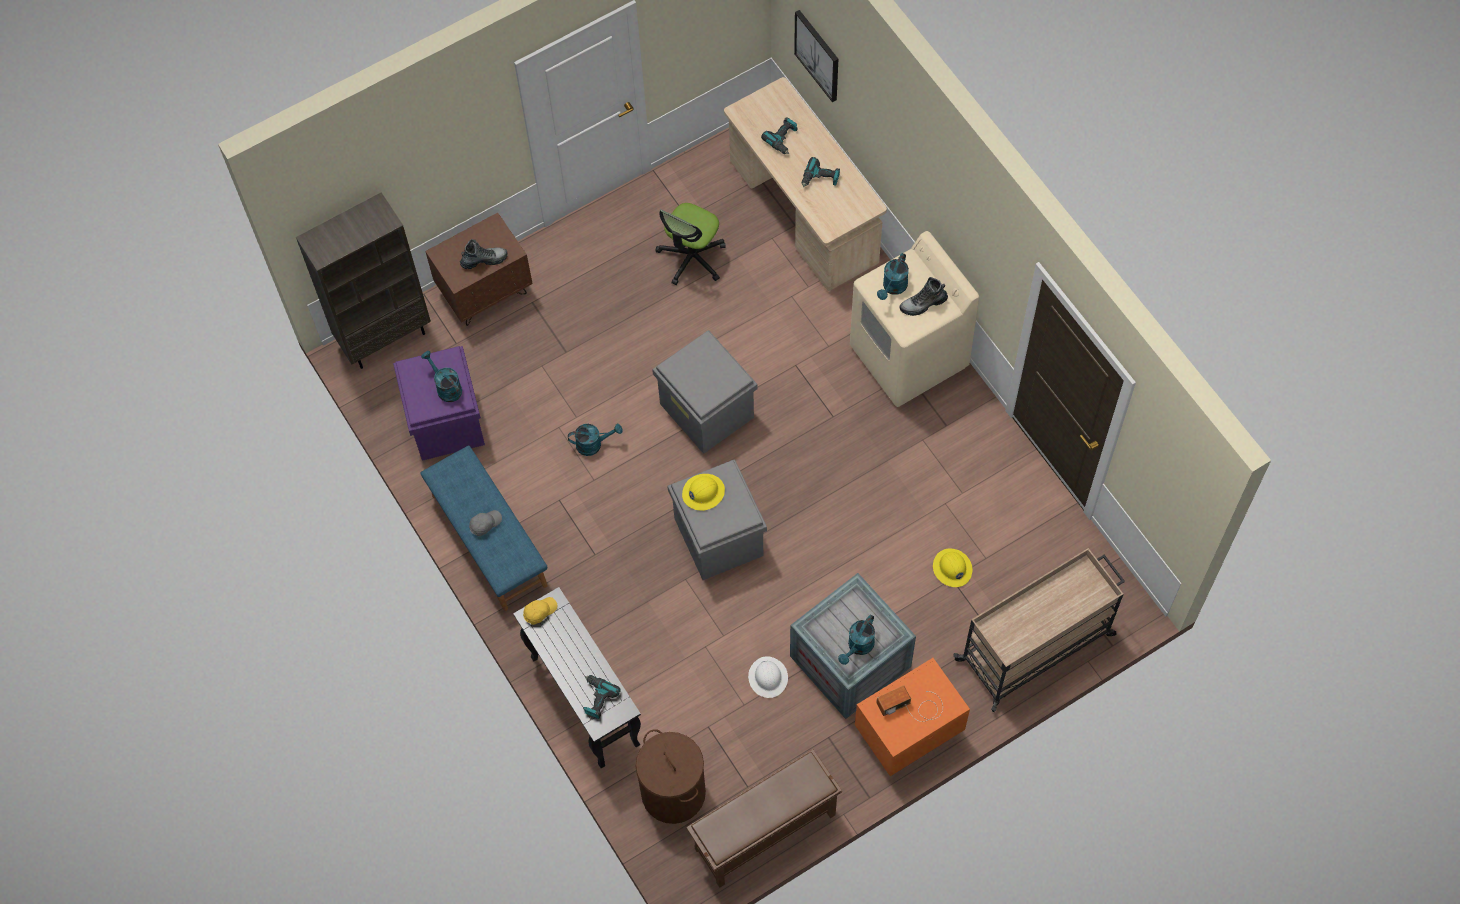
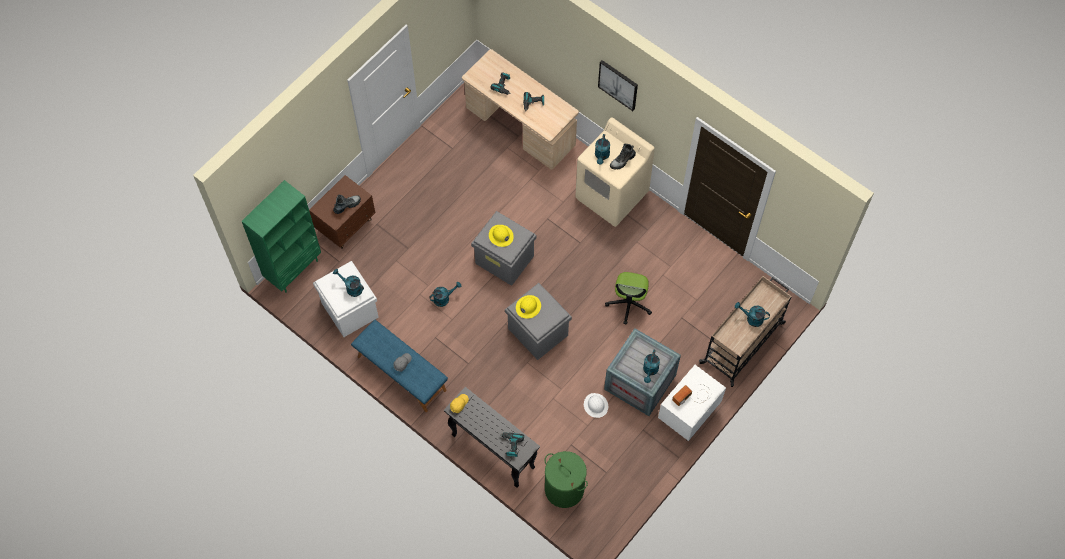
camera: 20 degrees left, 0 degrees up
(385, 337) = (294, 269): brown bookcase -> green bookcase
(445, 421) = (349, 310): purple storage box -> white storage box
(673, 792) = (564, 489): brown laundry basket -> green laundry basket
(691, 258) = (463, 172): office chair -> office chair (629, 304)
(764, 833) = (625, 496): brown shoe rack -> none
(818, 55) = (515, 30): picture -> picture (618, 84)
(908, 736) = (688, 415): orange nightstand -> white nightstand
(952, 568) = (679, 311): yellow hard hat -> yellow hard hat (501, 236)
(1047, 611) = (751, 318): none -> turquoise watering can

